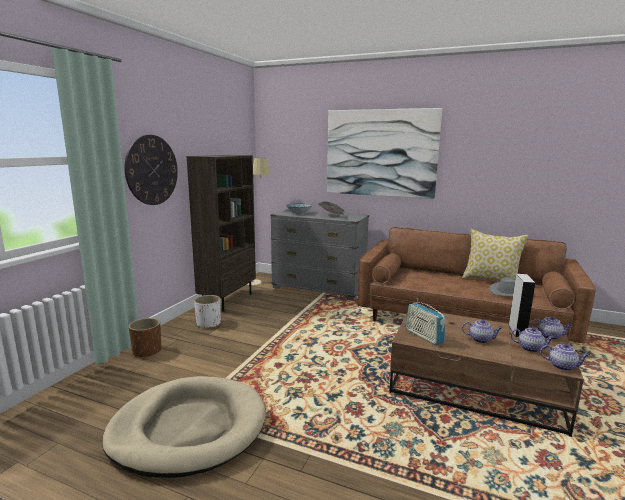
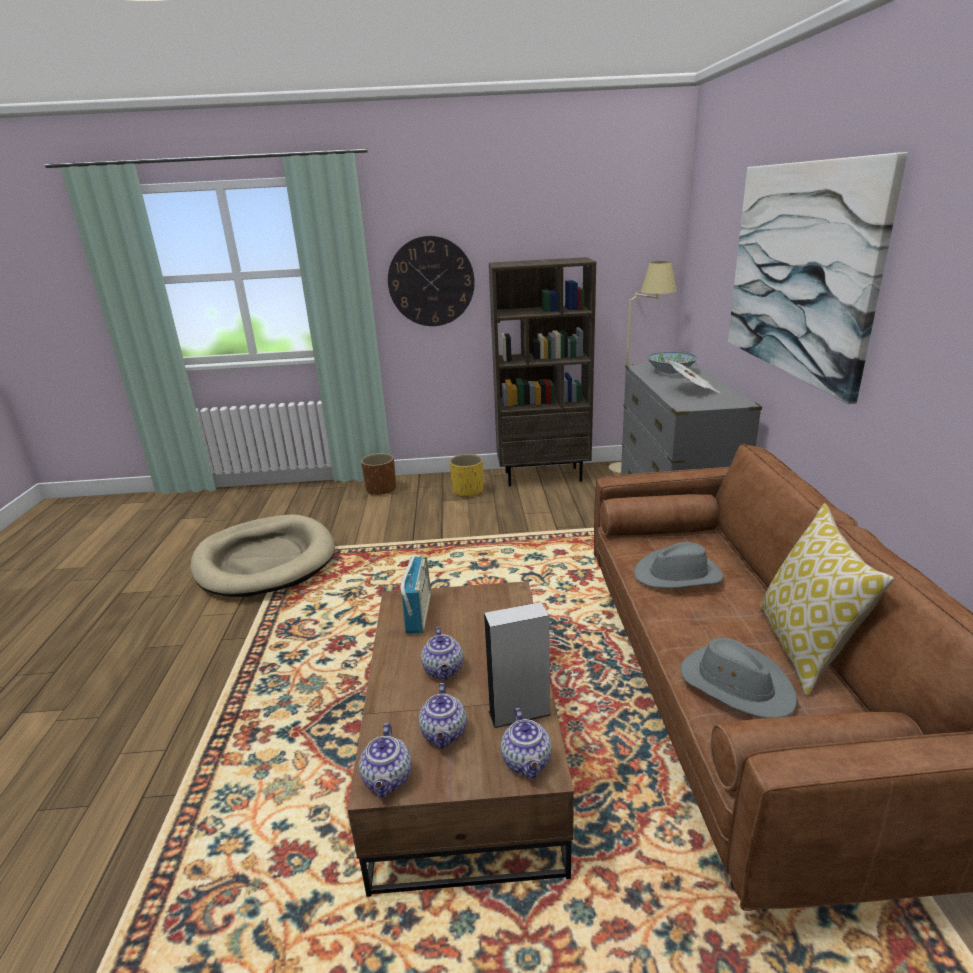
camera: 65 degrees right, 10 degrees up
(208, 323) = (468, 491): white planter -> yellow planter
(424, 336) = (418, 613): radio -> radio turned 150 degrees clockwise
(432, 281) = (678, 575): none -> grey hat

